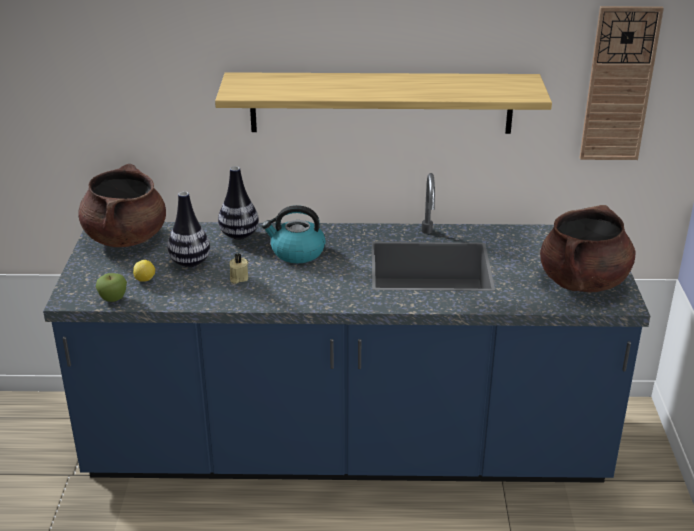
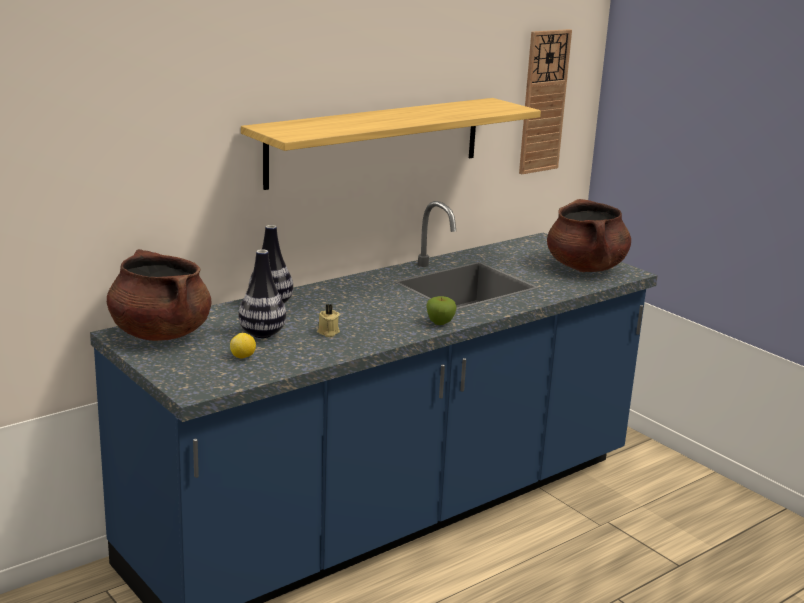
camera: 40 degrees left, 10 degrees down
(113, 299) = (239, 378): apple -> apple (440, 323)
(296, 252) = (345, 303): kettle -> none

